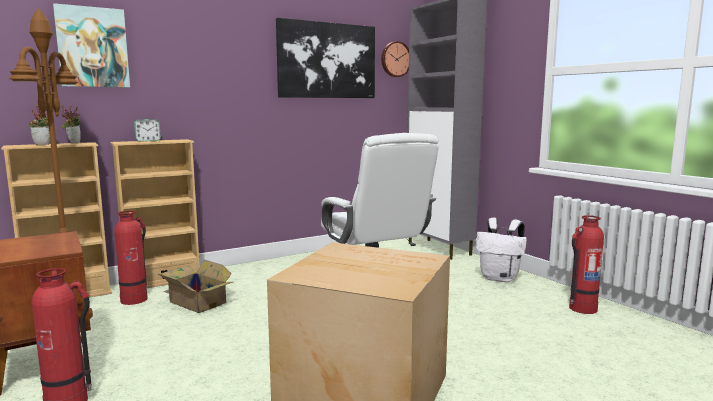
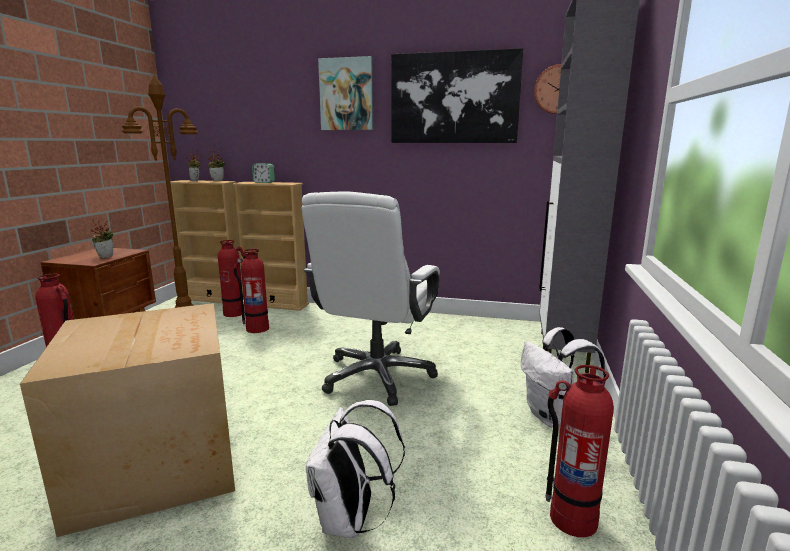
camera: 45 degrees right, 5 degrees up
(53, 244) = (105, 256): none -> potted plant
(92, 47) = (234, 102): picture -> picture (346, 94)
(196, 302) = (257, 328): cardboard box -> fire extinguisher
(522, 352) = (350, 520): none -> white backpack

